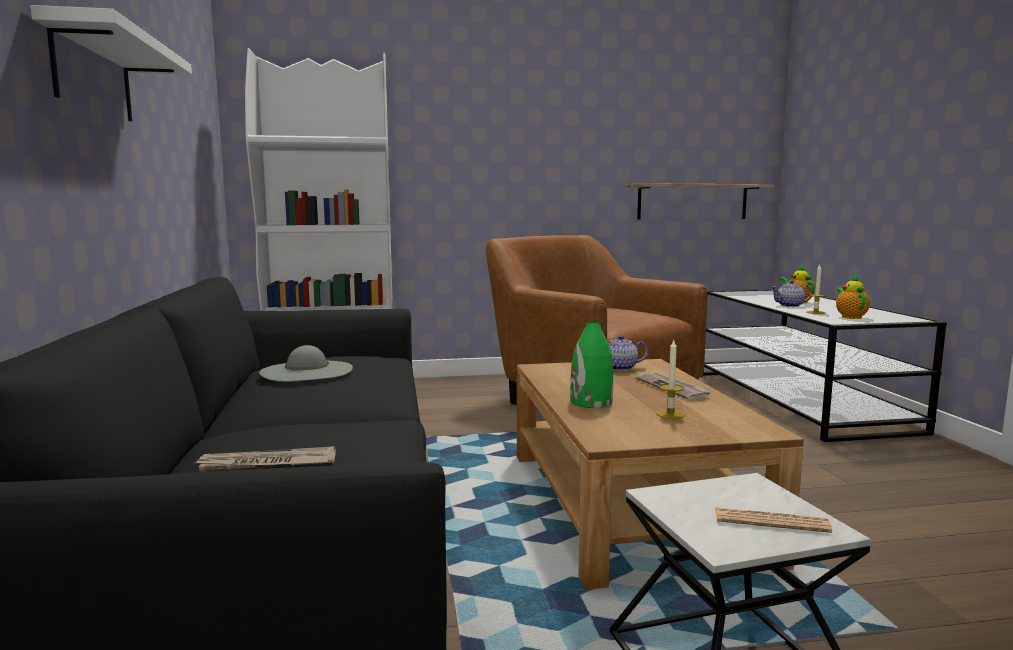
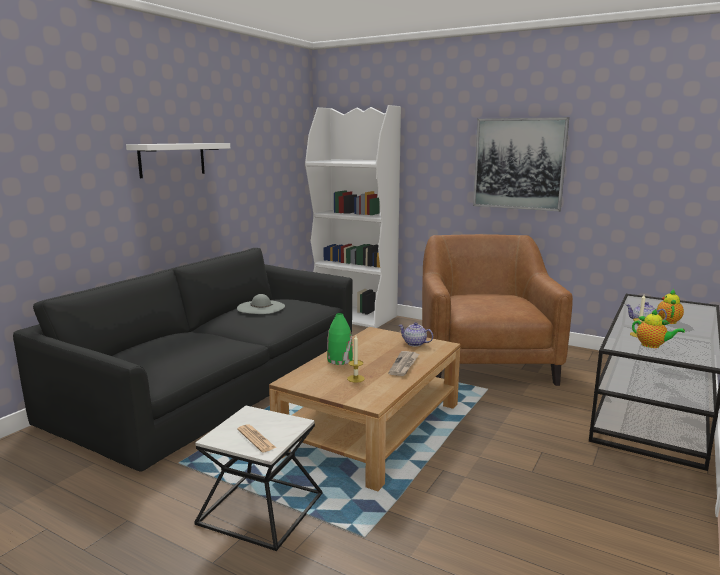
camera: 40 degrees right, 5 degrees up
(267, 464) = (154, 350): newspaper -> none
(558, 146) = (519, 164): none -> picture
(692, 202) = (638, 214): shelf -> none
(850, 317) = (652, 345): teapot -> teapot turned 90 degrees clockwise

